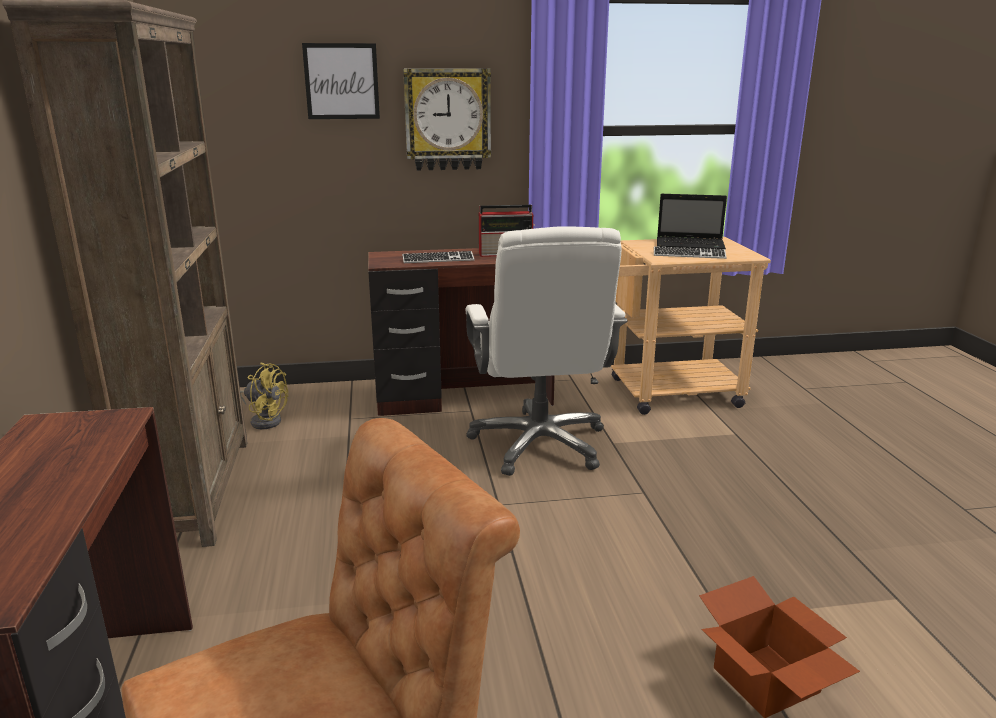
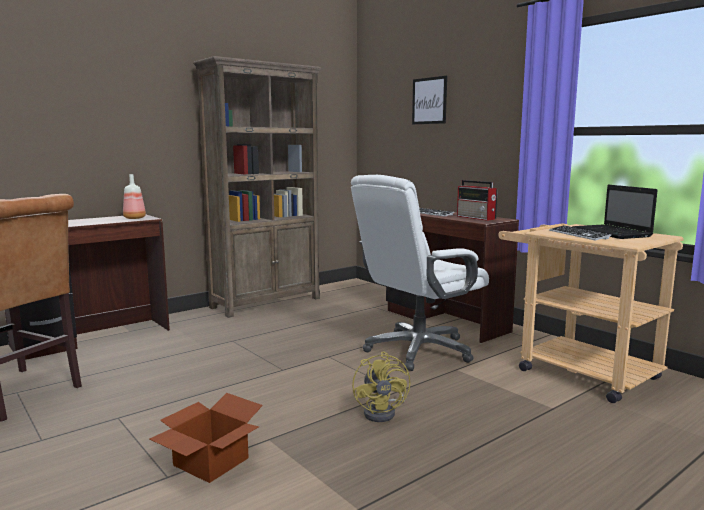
camera: 60 degrees right, 10 degrees down
(89, 429) = (135, 218): none -> bottle
(265, 420) = (346, 295): yellow fan -> yellow fan (383, 412)
(447, 120) = (481, 123): wall clock -> none

